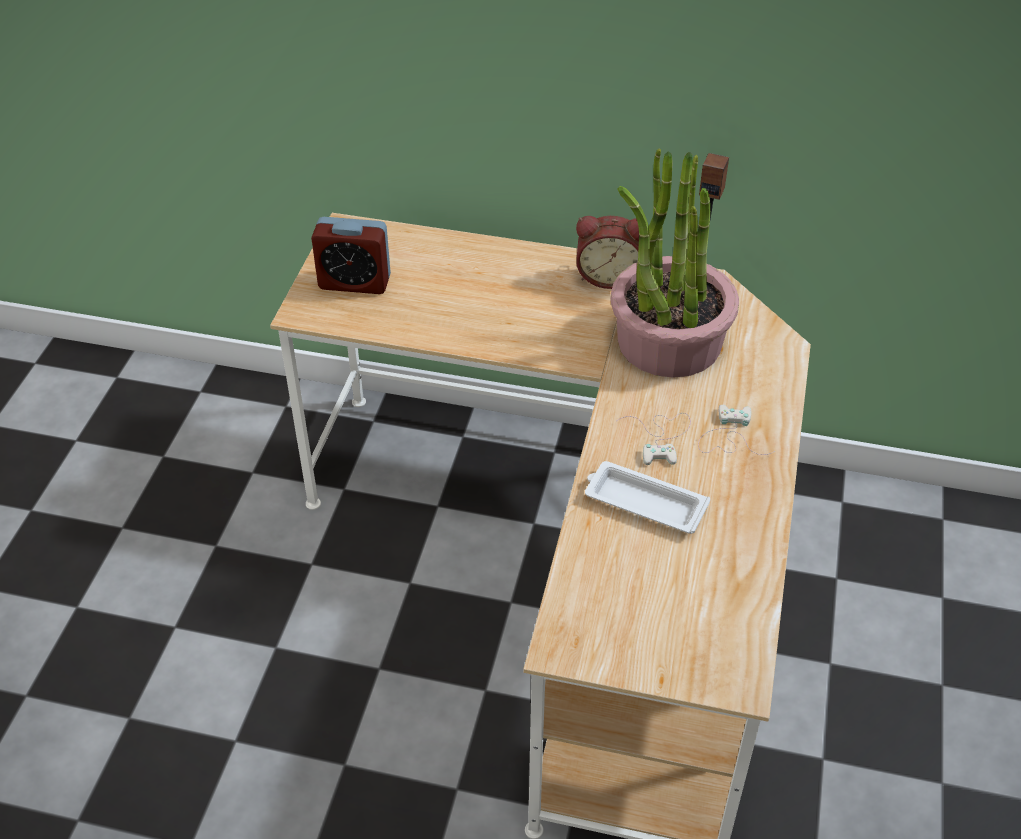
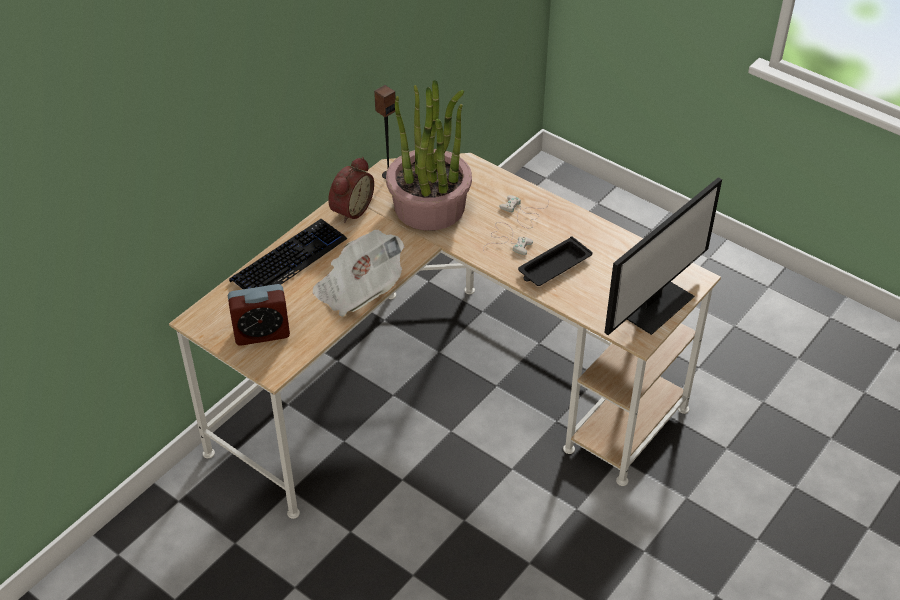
camera: 65 degrees left, 0 degrees up
(354, 282) = (262, 333): alarm clock -> alarm clock turned 45 degrees clockwise
(473, 333) = (359, 290): none -> newspaper
(485, 260) = (289, 260): none -> keyboard
(643, 502) = (553, 267): white tray -> black tray
(646, 645) = (654, 303): none -> monitor

